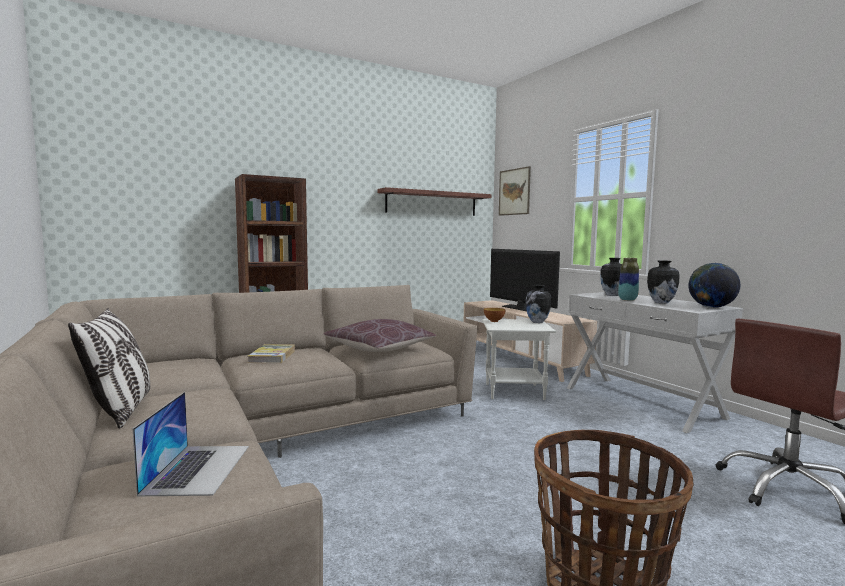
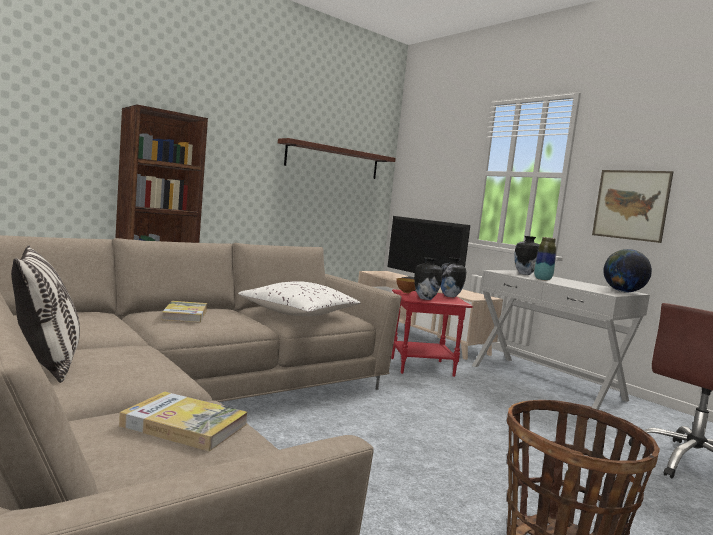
camera: 10 degrees left, 0 degrees up
(198, 468) = (184, 425): laptop -> book
(379, 349) = (299, 314): brown pillow -> white pillow
(514, 192) = (420, 158): picture -> picture (631, 205)
(515, 392) = (422, 367): white side table -> red side table
(661, 302) = (575, 284): vase -> vase (425, 298)

